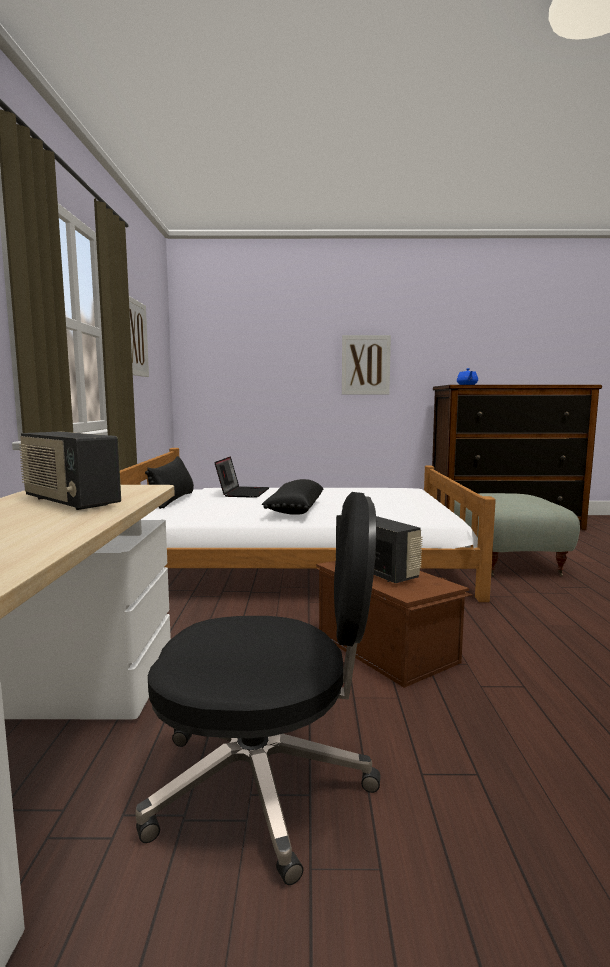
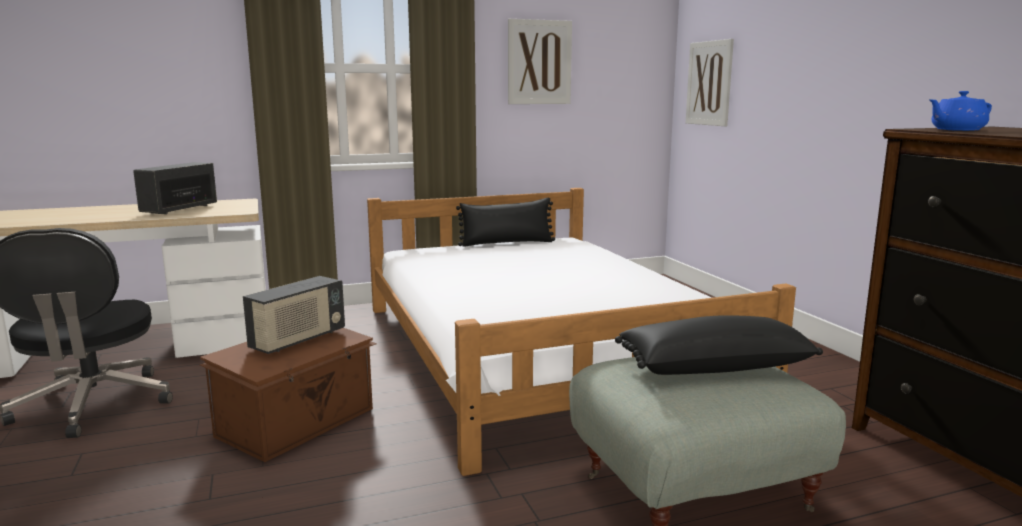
camera: 70 degrees right, 5 degrees up
(243, 492) = (564, 253): laptop -> none
(294, 509) = (487, 279): black pillow -> black pillow (713, 366)
(365, 365) = (880, 78): picture -> picture (709, 83)

